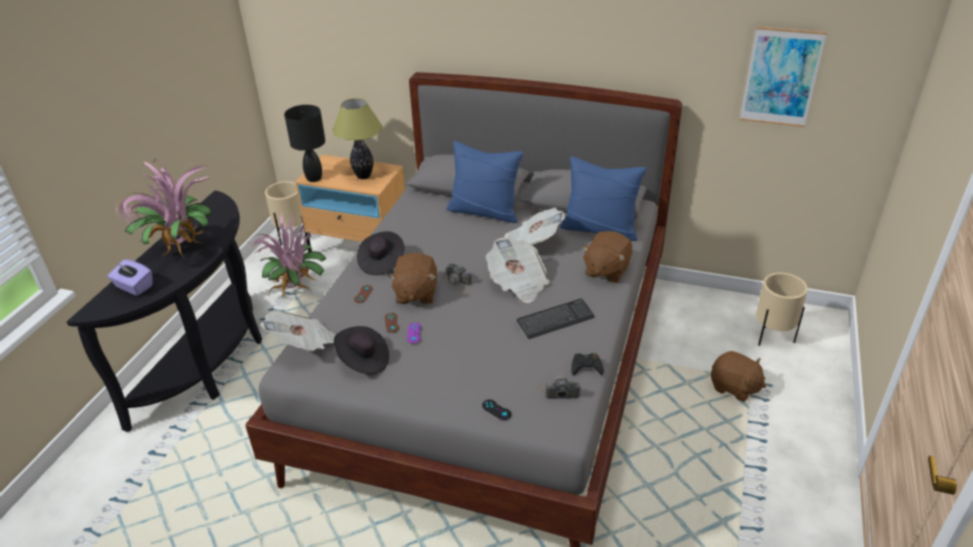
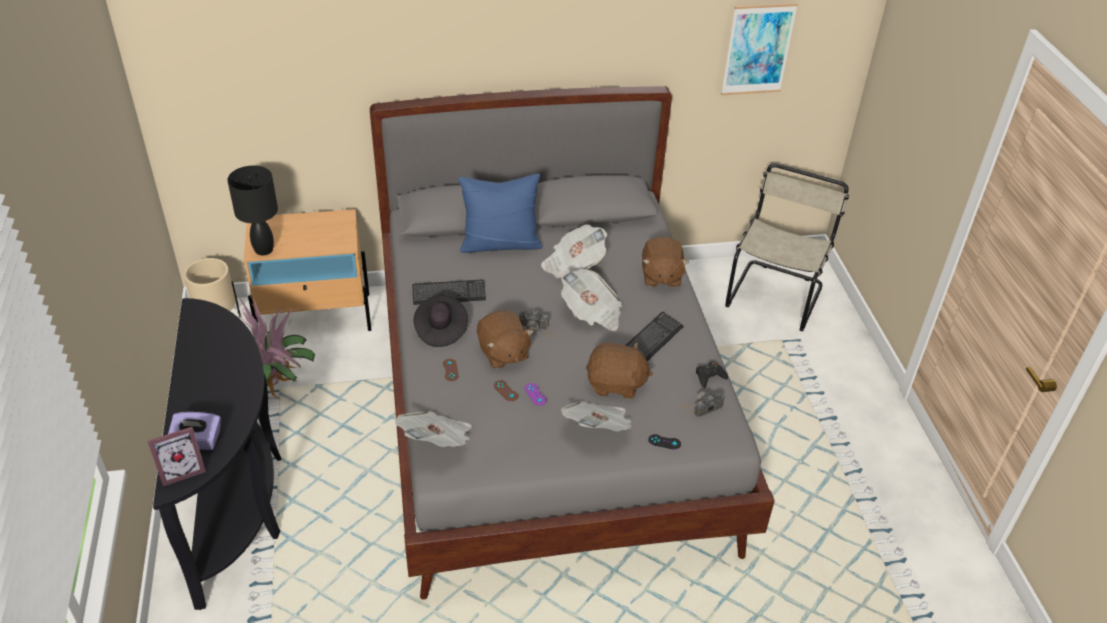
camera: 30 degrees left, 5 degrees up
(106, 303) = (181, 470): none -> picture frame
(180, 250) = (211, 383): potted plant -> none
(363, 176) = (321, 233): table lamp -> none
(363, 360) = (508, 438): black hat -> none
(411, 237) = (449, 293): none -> keyboard
(446, 379) = (598, 429): none -> newspaper
(600, 229) = (625, 234): blue pillow -> none
(734, 387) = (771, 352): brown plush toy -> brown plush toy (616, 384)
(772, 337) = (775, 294): beige planter -> beige chair

